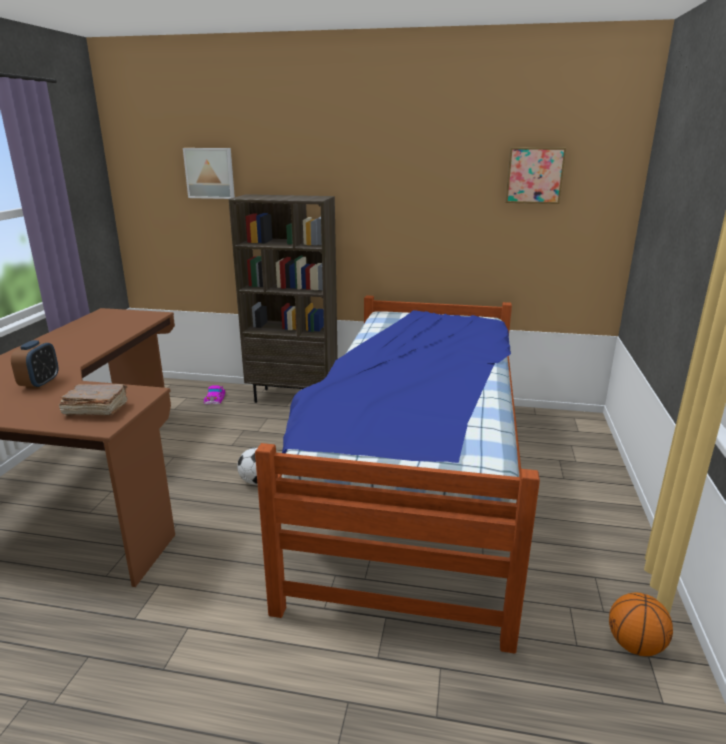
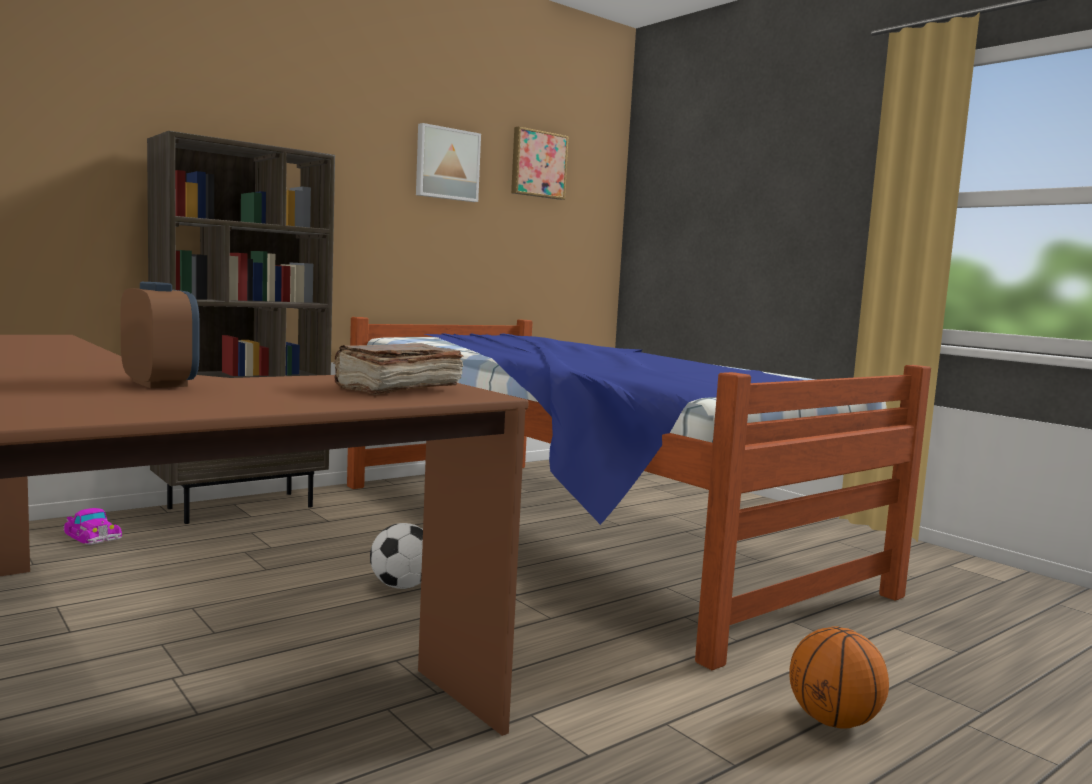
camera: 50 degrees left, 15 degrees down
(210, 173) = (68, 91): picture -> picture (446, 164)
(635, 645) = (933, 563): basketball -> basketball (833, 721)

